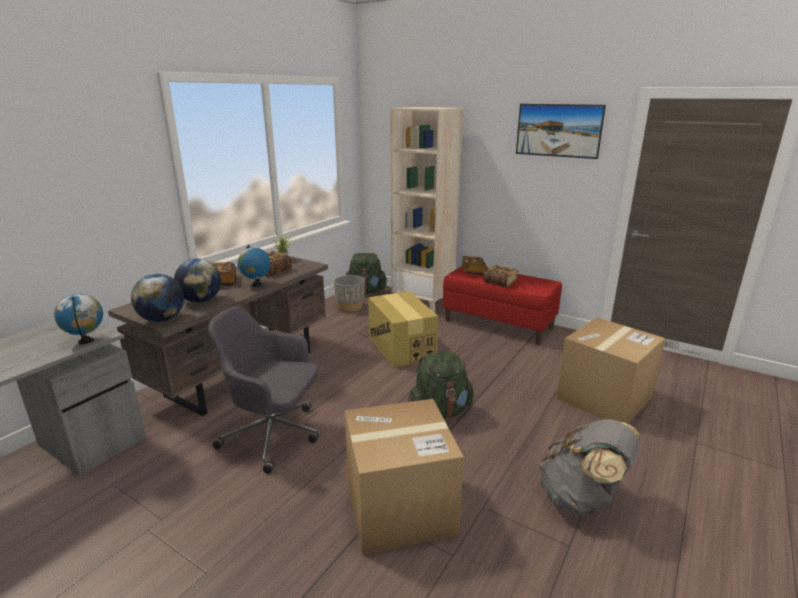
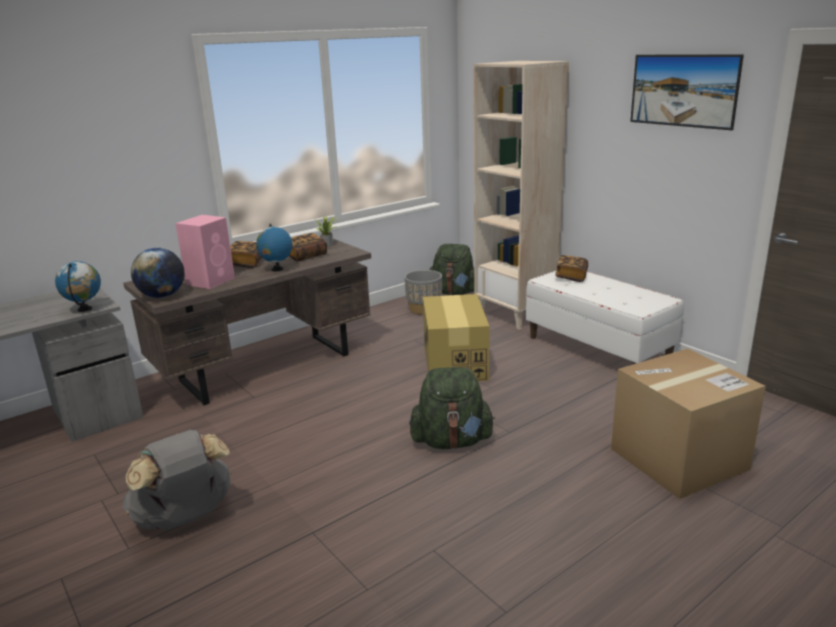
camera: 20 degrees right, 0 degrees up
(201, 300) = (211, 281): globe -> pink speaker
(274, 435) = (260, 435): grey office chair -> none
(400, 507) = (342, 530): cardboard box -> none
(498, 324) = (598, 349): red bench -> white bench
(500, 282) = (595, 293): book -> none
(581, 498) = (559, 566): grey backpack -> grey backpack (185, 517)

